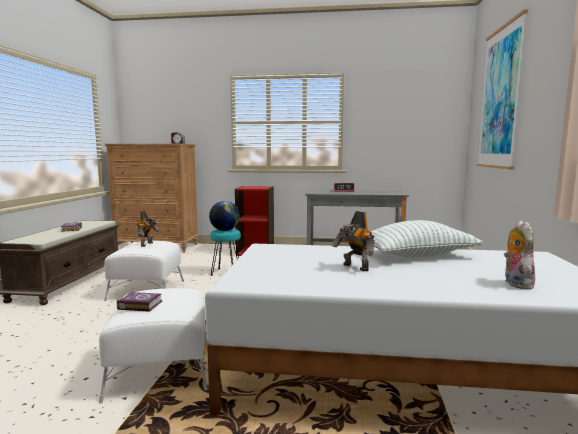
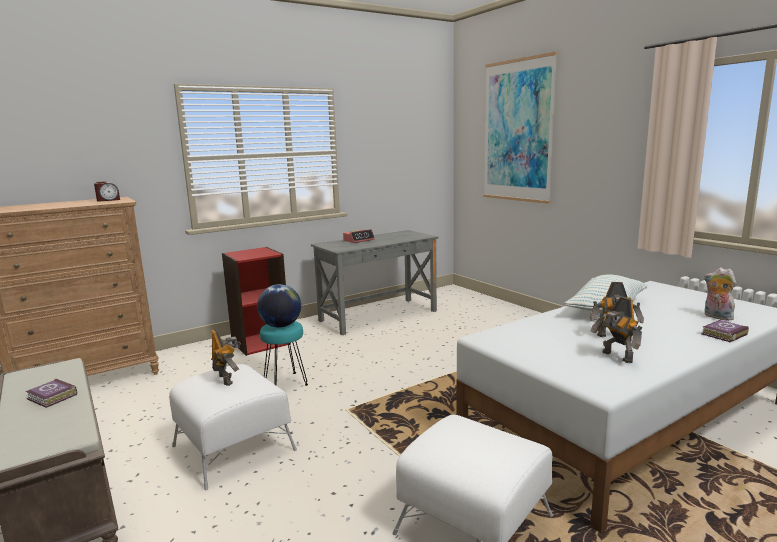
camera: 40 degrees left, 5 degrees up
(140, 305) = (474, 456): book -> book (723, 334)
(308, 275) = (616, 357): none -> toy robot

